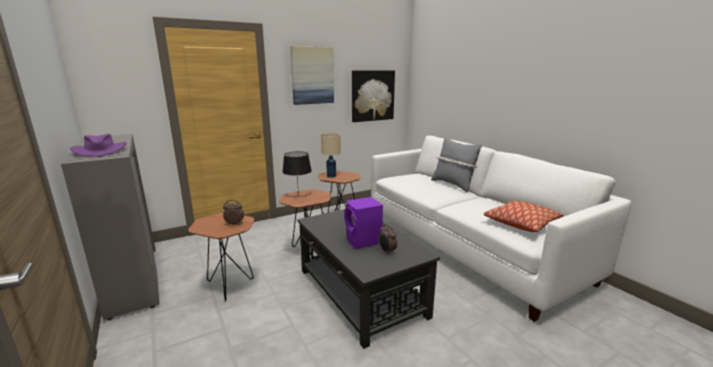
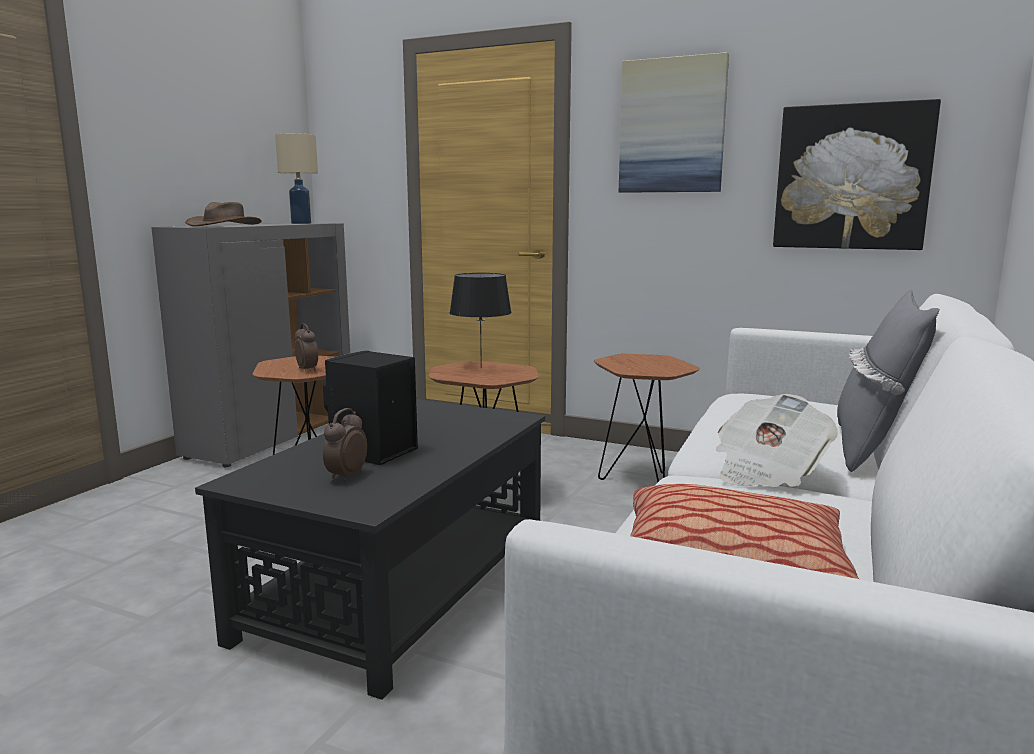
camera: 55 degrees right, 5 degrees down
(100, 151) = (224, 225): purple hat -> brown hat
(331, 176) = (631, 360): beige table lamp -> beige table lamp (301, 223)
(364, 241) = (371, 452): purple speaker -> black speaker
(460, 198) = (767, 471): none -> newspaper

